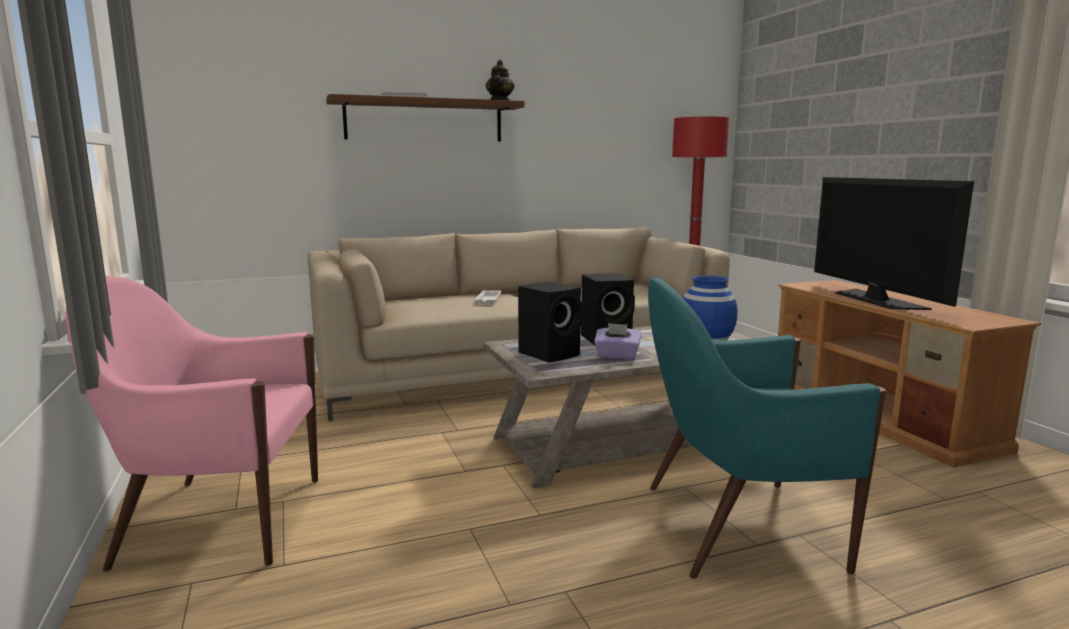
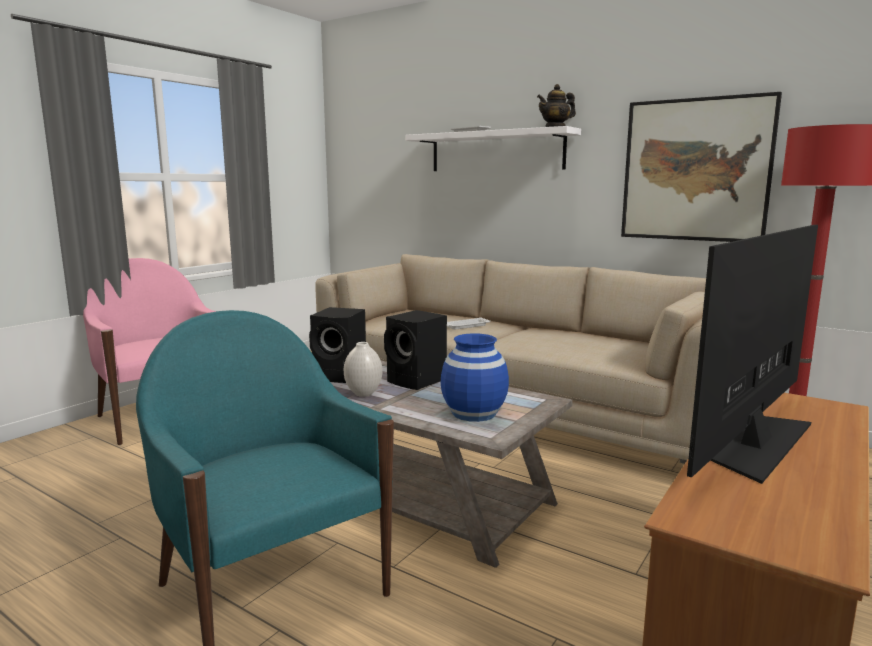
camera: 55 degrees right, 0 degrees up
(424, 120) = (496, 151): brown shelf -> white shelf
(605, 145) = (695, 170): none -> picture
(617, 356) = (364, 394): purple tissue box -> white vase

